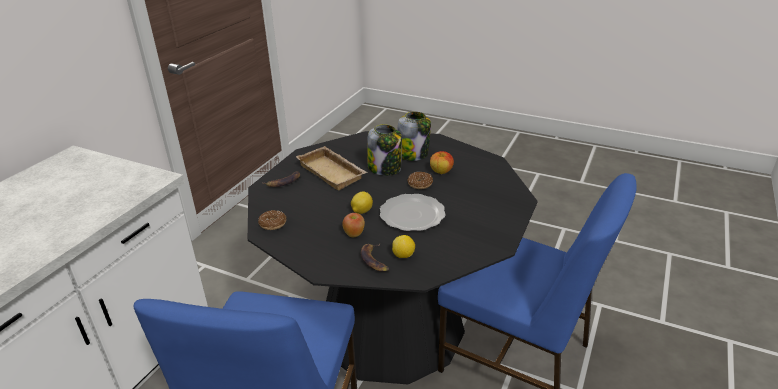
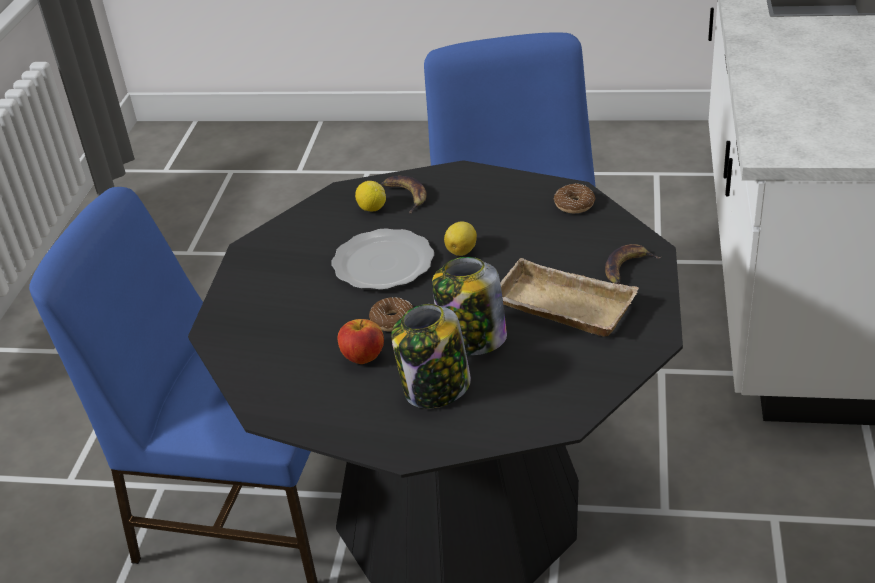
camera: 165 degrees right, 5 degrees up
(354, 234) = (451, 218): apple -> none

